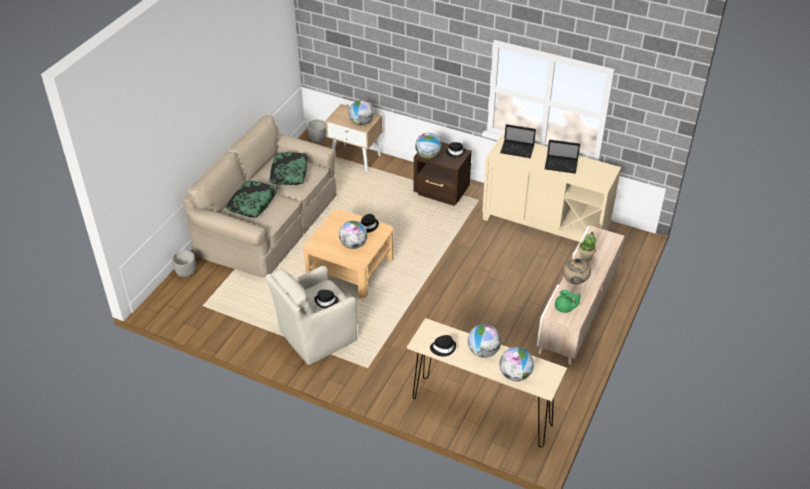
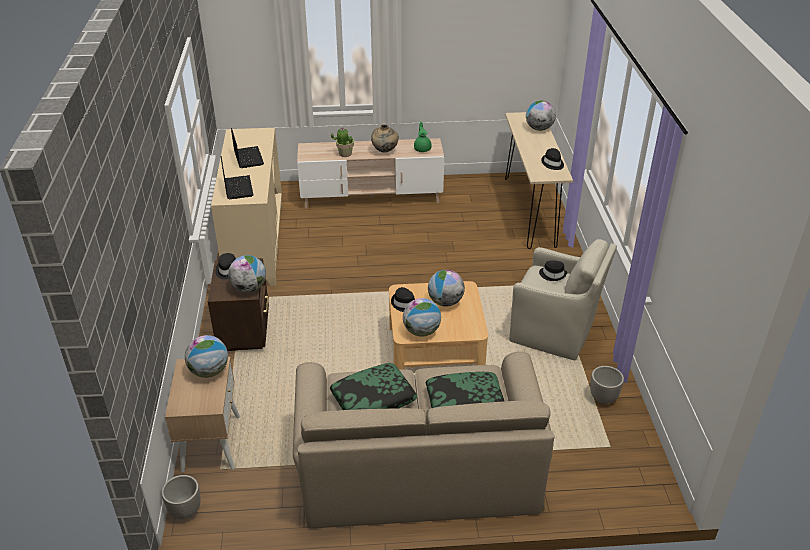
camera: 120 degrees left, 5 degrees down
(186, 273) = (580, 498): planter -> planter (603, 398)
(483, 351) = (533, 146): globe -> globe (421, 331)

